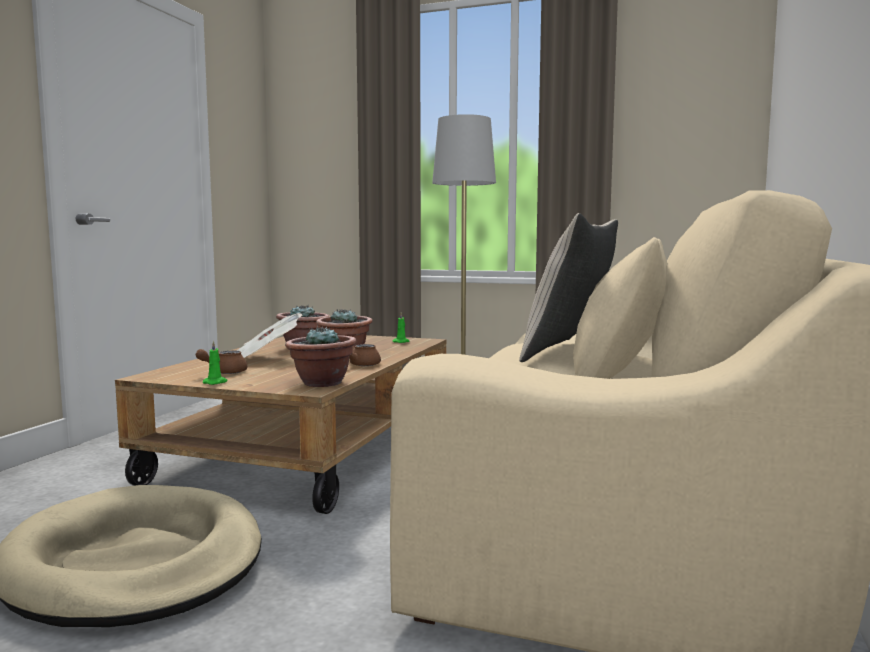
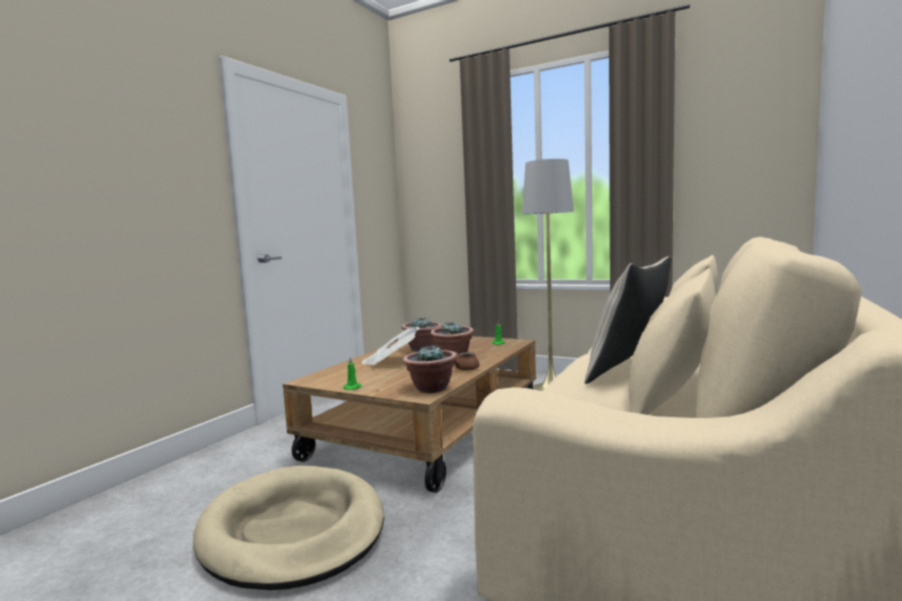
camera: 10 degrees right, 0 degrees up
(224, 372) = (360, 377): brown teapot -> none

